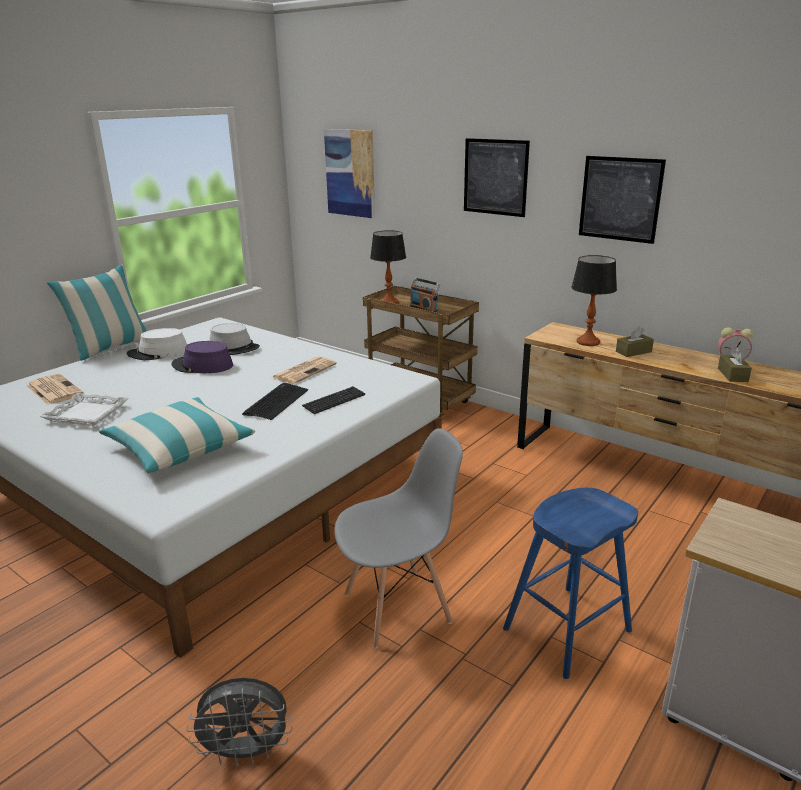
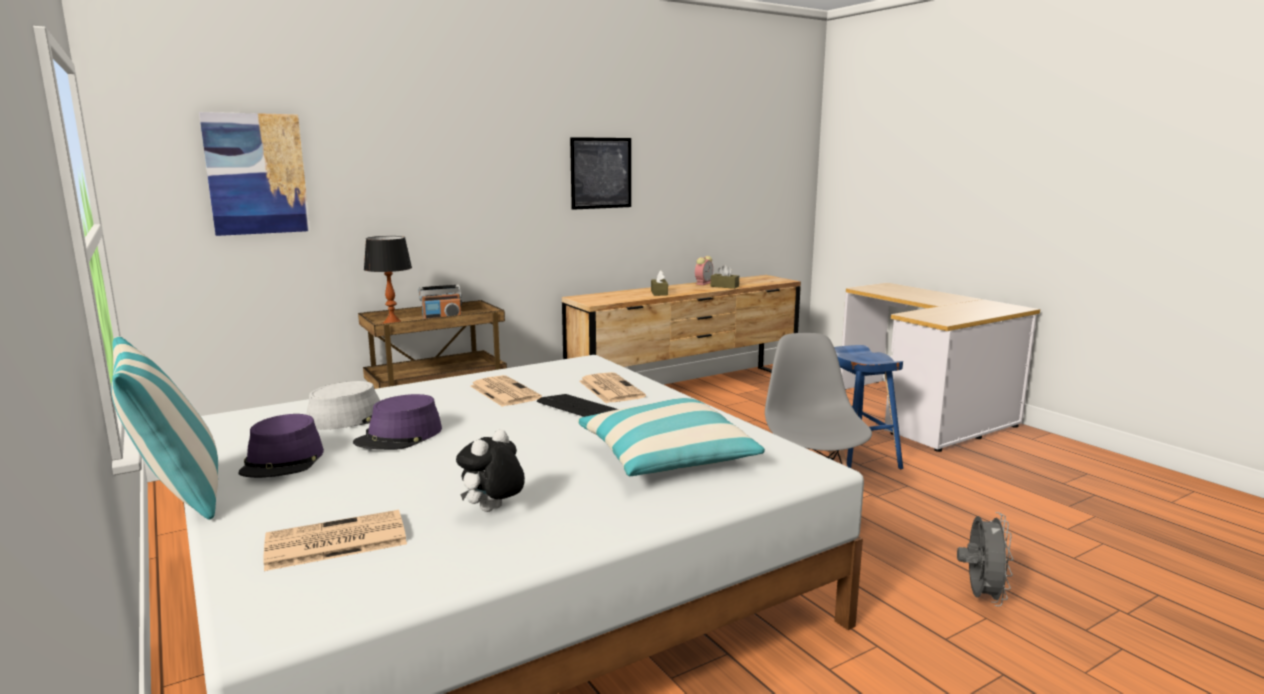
camera: 70 degrees left, 10 degrees down
(86, 414) = (493, 511): white tray -> plush toy
(158, 352) = (283, 461): white hat -> purple hat
(334, 401) = (610, 389): keyboard -> newspaper
(495, 177) = (482, 163): picture -> none
(588, 342) = (625, 297): table lamp -> none

